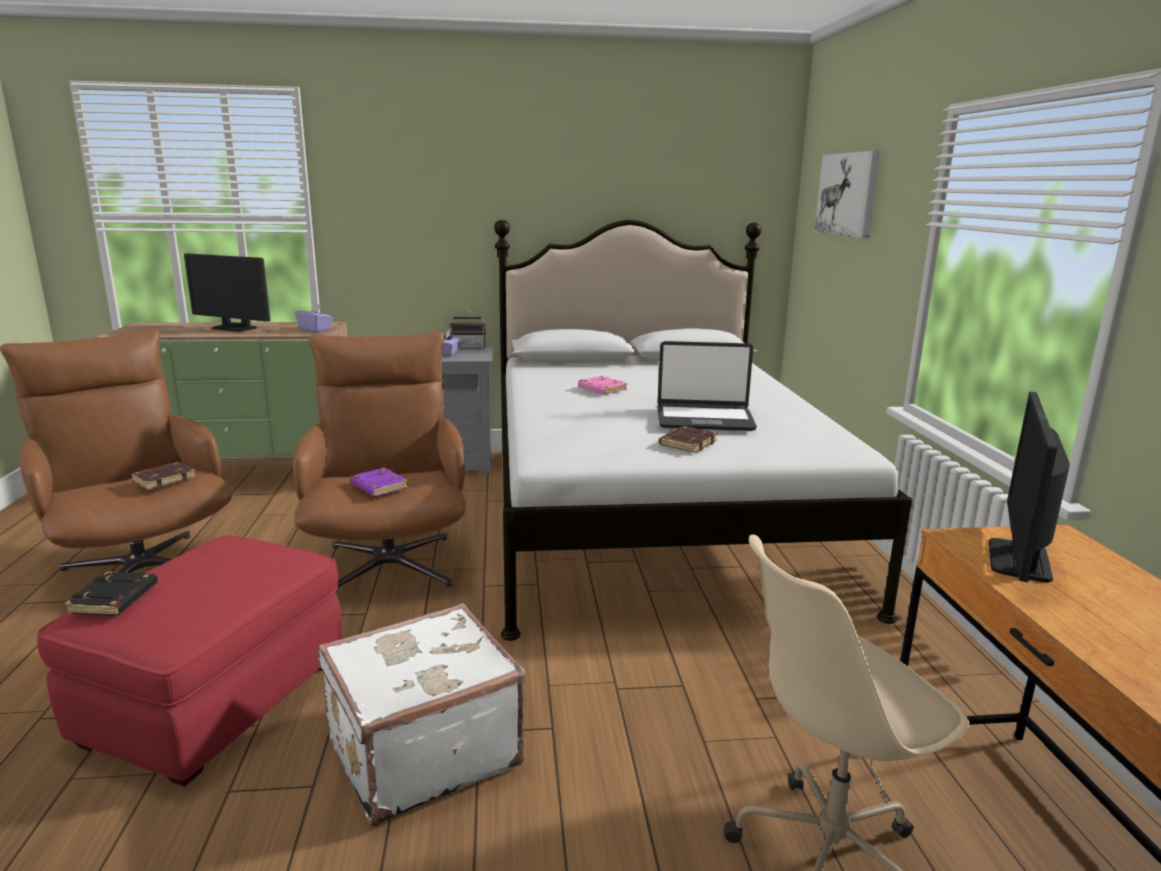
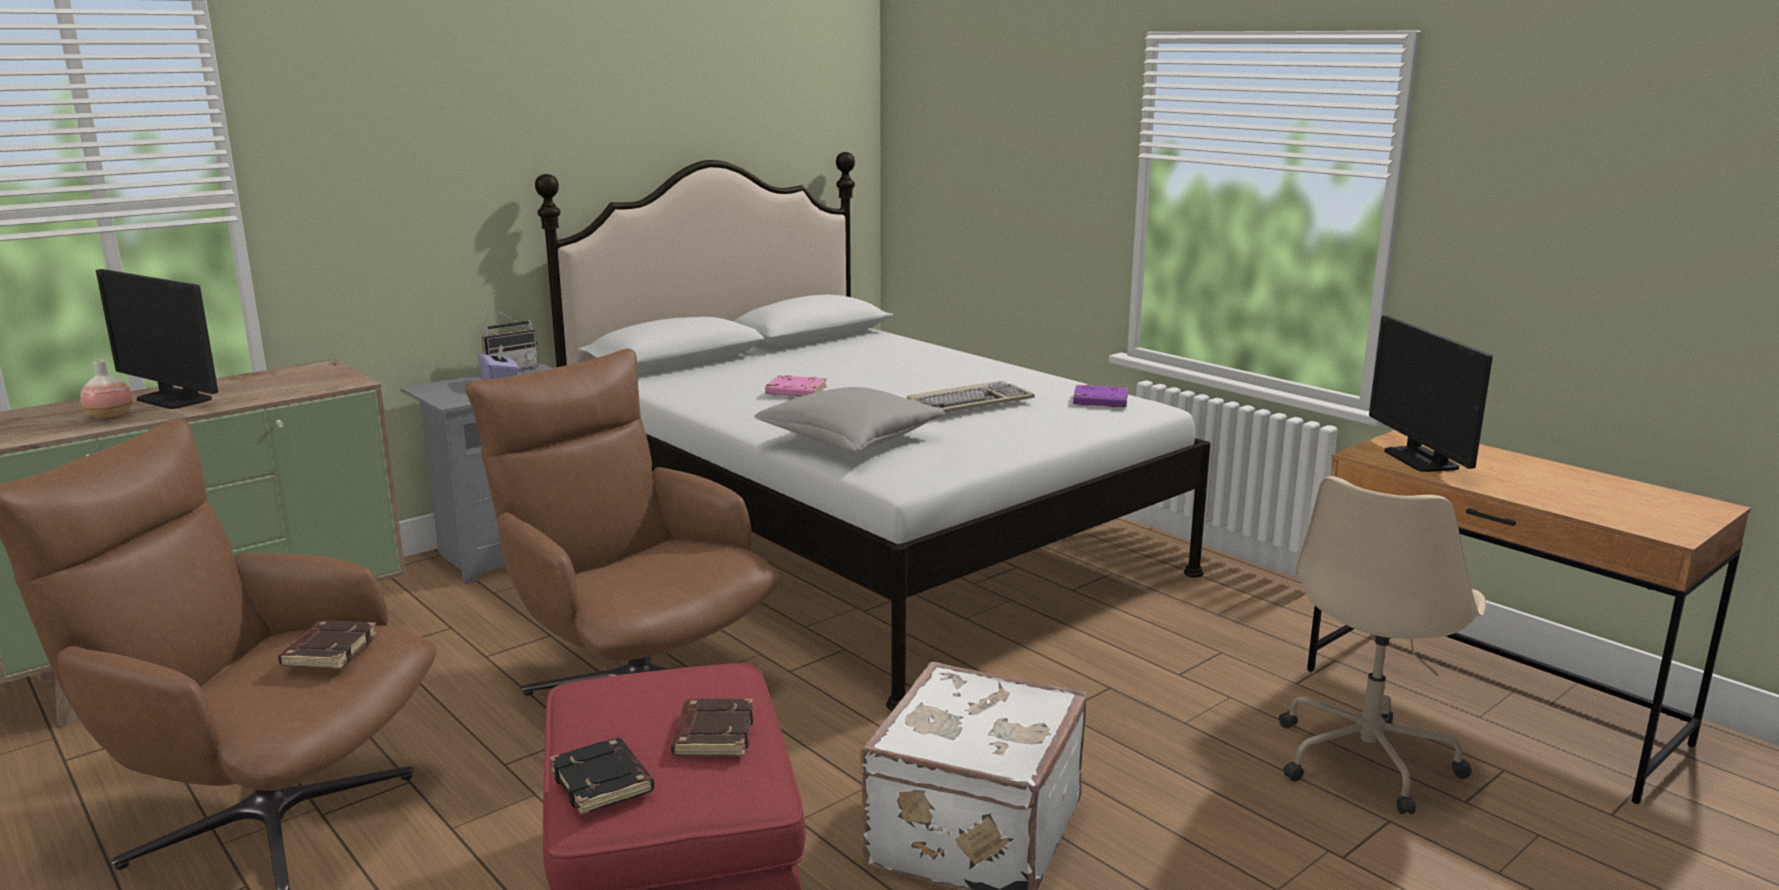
camera: 35 degrees left, 0 degrees up
(192, 331) = (110, 417): none -> vase
(234, 328) = (174, 399): monitor -> monitor turned 45 degrees clockwise
(315, 330) = (329, 379): purple tissue box -> none
(378, 486) = (655, 574): purple book -> purple book (1099, 402)
(568, 426) = (850, 440): none -> grey pillow
(687, 443) = (1001, 431): brown book -> brown book (712, 734)
(704, 419) = (969, 403): laptop -> keyboard
(848, 194) = (987, 117): picture -> none

